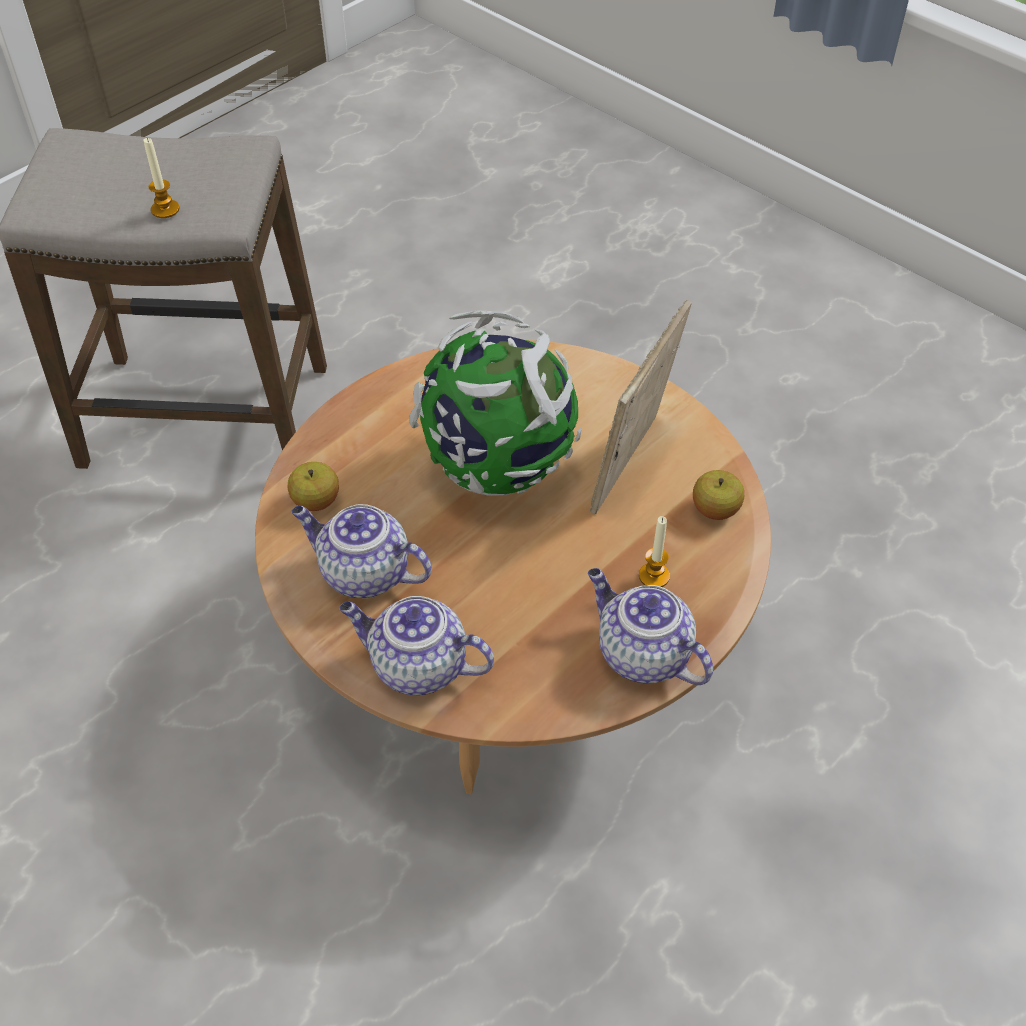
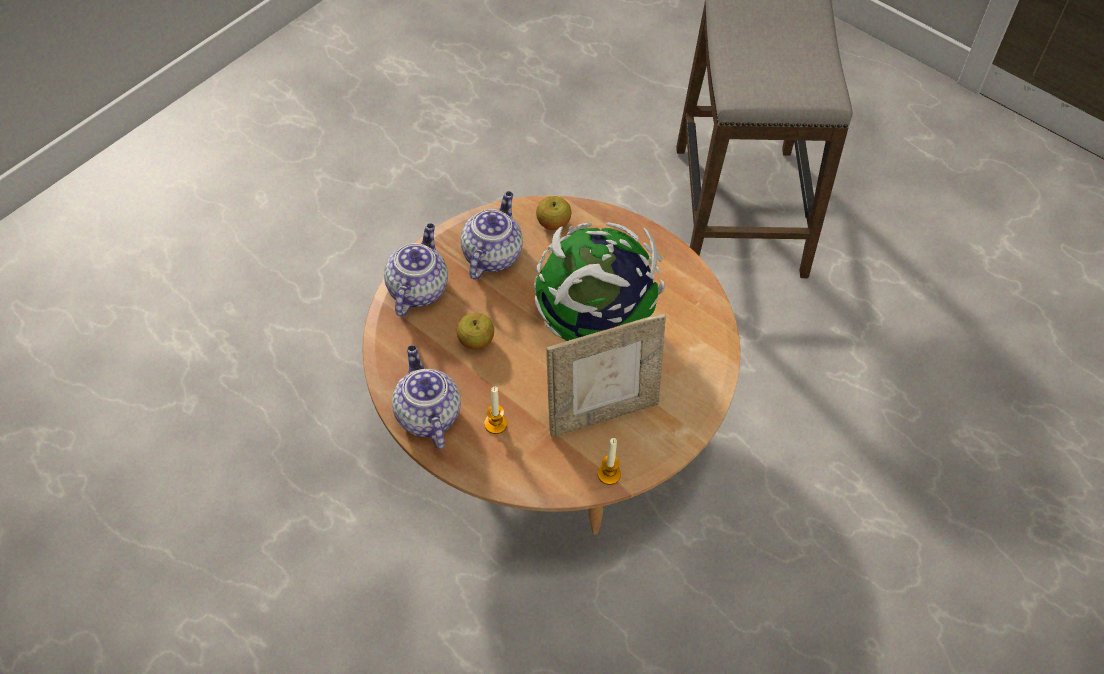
camera: 85 degrees right, 5 degrees up
(165, 209) = (744, 62): candle -> candle (609, 474)
(633, 467) = (602, 412): picture frame -> picture frame turned 135 degrees clockwise
(641, 654) = (426, 414): teapot -> teapot turned 60 degrees counterclockwise
(715, 510) = (562, 467): apple -> apple (476, 341)

